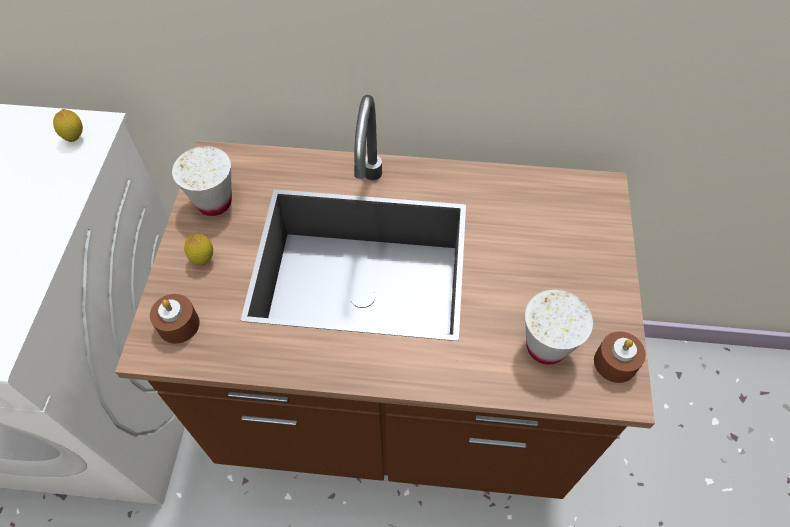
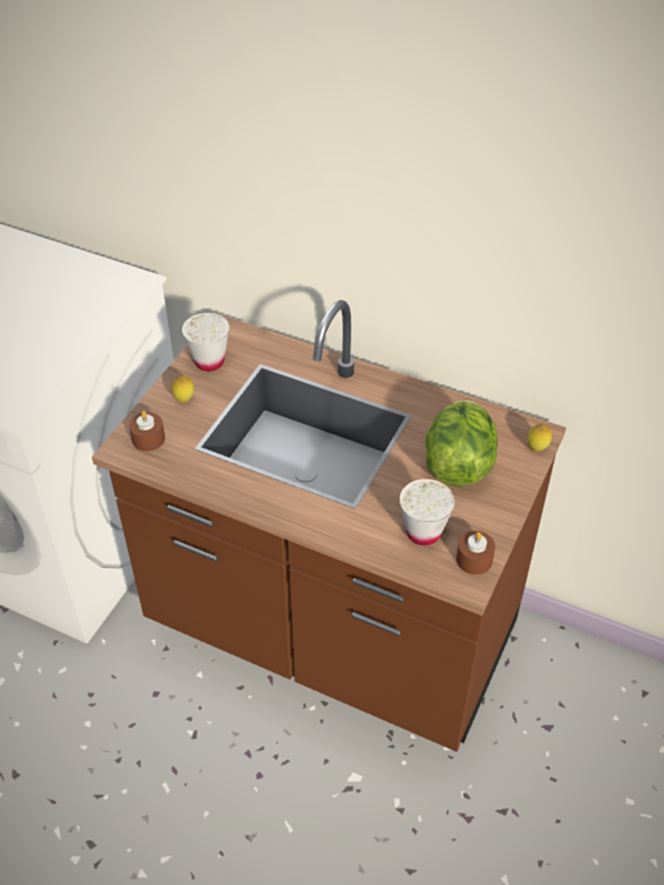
camera: 20 degrees right, 10 degrees down
(75, 138) = (122, 286): lemon -> lemon (537, 448)
(542, 249) = (458, 464): none -> lettuce

